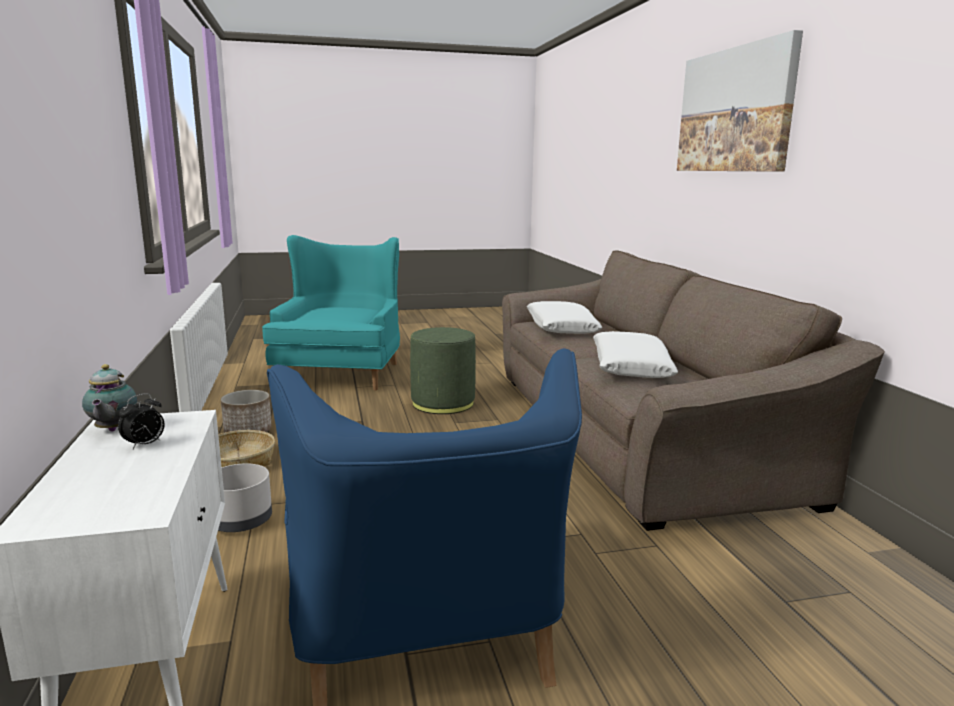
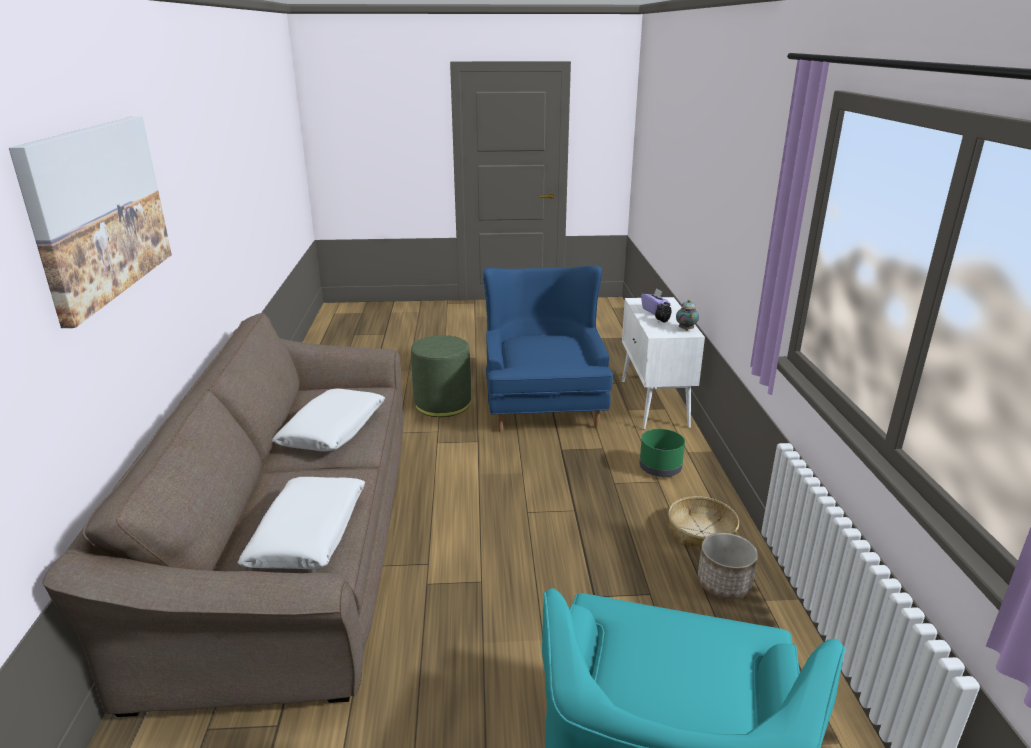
camera: 170 degrees left, 10 degrees up
(126, 476) = (654, 311): none -> purple tissue box
(241, 521) = (659, 468): grey planter -> green planter
(443, 403) = (484, 634): green ottoman -> green ottoman (442, 404)

